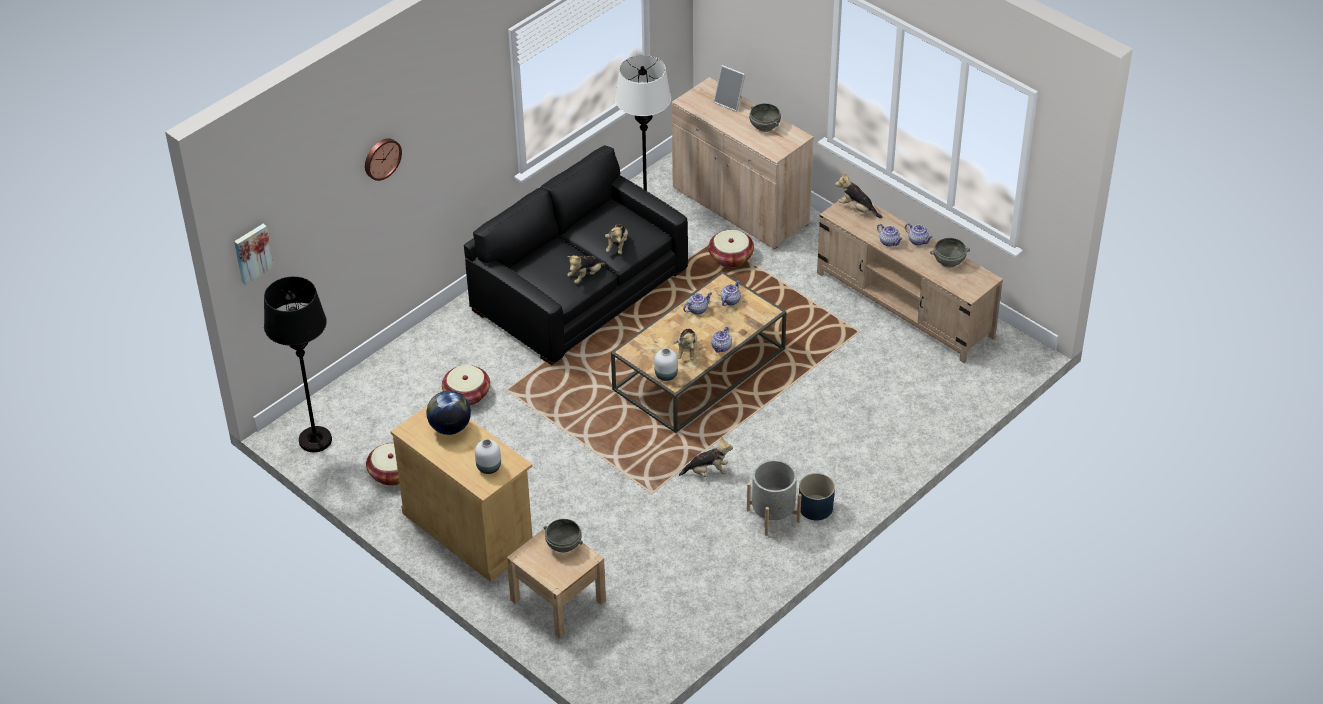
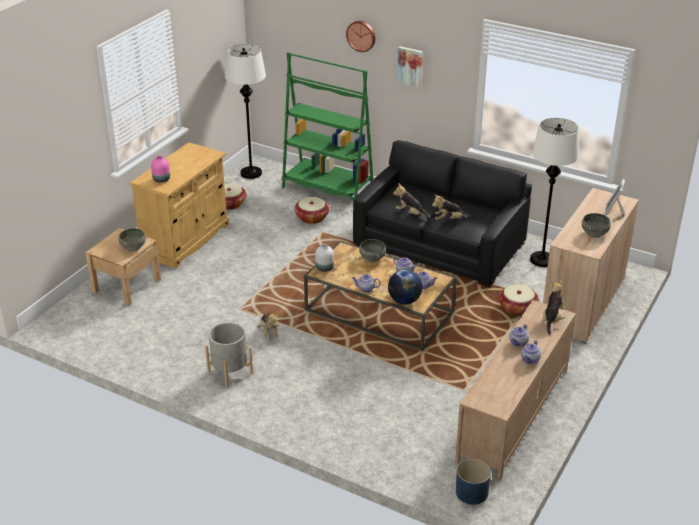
camera: 75 degrees right, 10 degrees down
(252, 253) = (262, 24): picture -> picture (410, 66)
(315, 440) = (251, 173): black floor lamp -> white floor lamp
(399, 367) = (328, 189): none -> green bookcase
(450, 427) = (196, 160): globe -> globe (404, 301)
(488, 466) = (162, 179): white vase -> pink vase
(686, 351) = (355, 273): plush toy -> none
(815, 507) = (244, 393): blue planter -> blue planter (471, 492)
(949, 261) = (512, 382): grey bowl -> grey bowl (372, 258)

